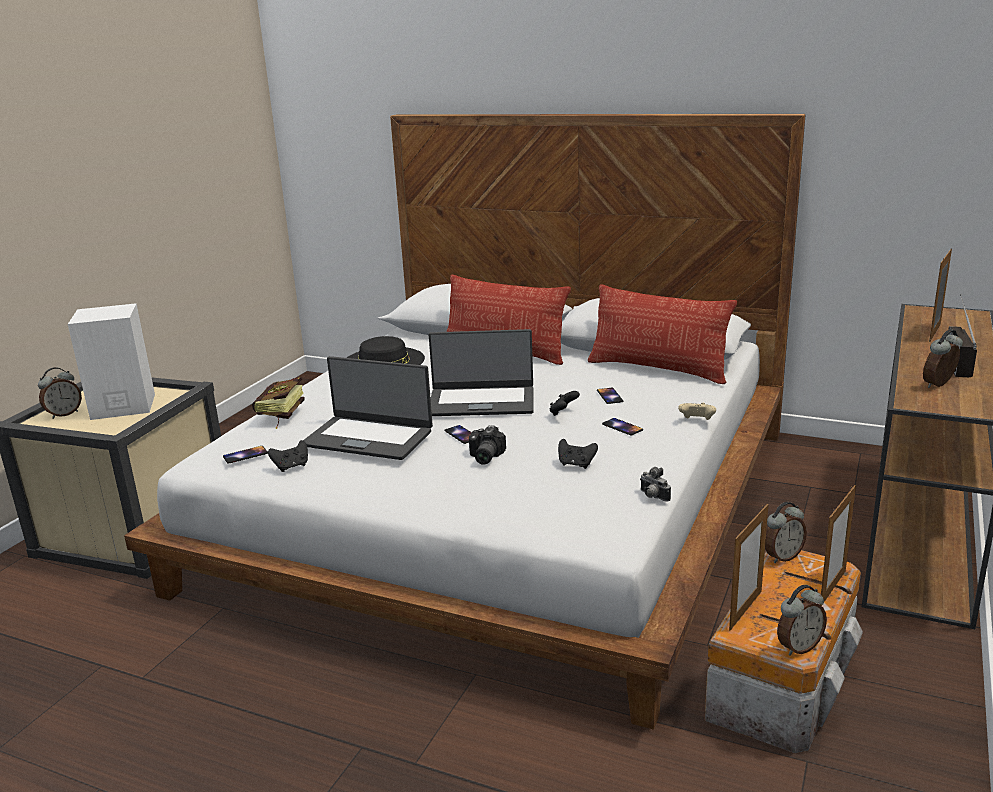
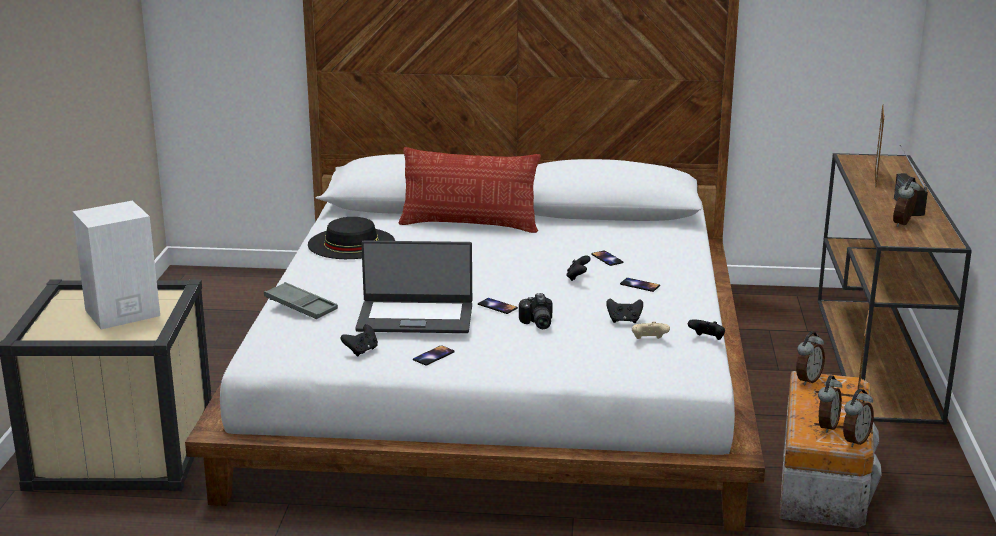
camera: 20 degrees left, 0 degrees up
(64, 414) = (62, 327): alarm clock -> alarm clock (826, 426)
(245, 455) = (305, 345): phone -> phone (433, 356)
(279, 416) = (300, 306): book -> grey tray
(481, 401) = (492, 274): laptop -> none
(652, 497) = (707, 339): camera -> black game controller
(658, 369) = (631, 230): pillow -> none
(697, 421) = (699, 274): beige game controller -> beige game controller (649, 341)
(745, 610) = (802, 422): picture frame -> none

